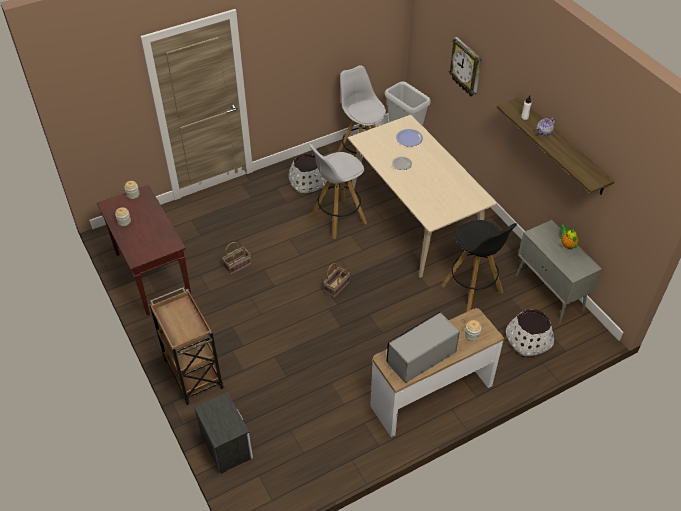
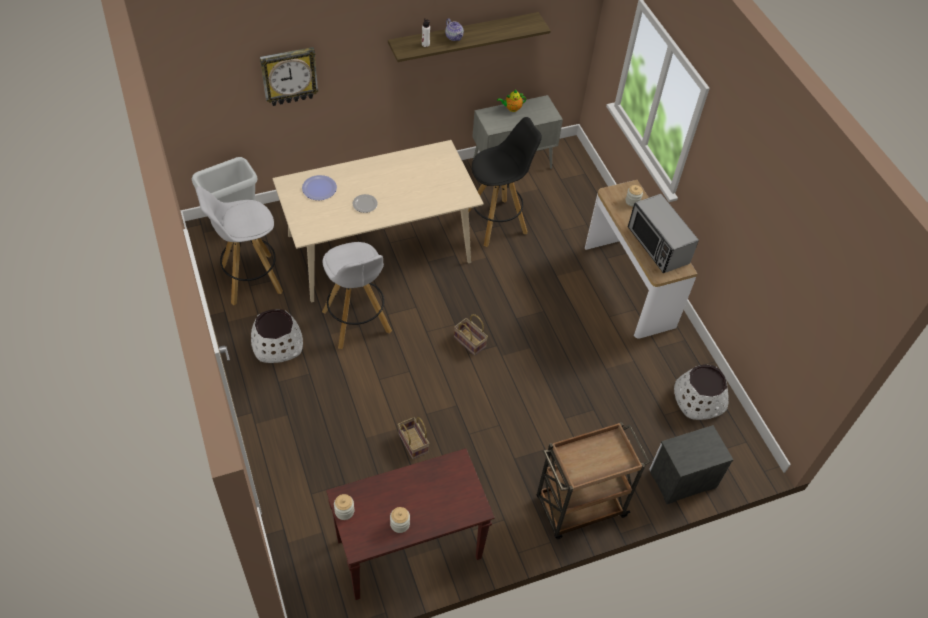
camera: 85 degrees left, 5 degrees up
(528, 340) = (569, 196): white planter -> white planter (698, 400)

